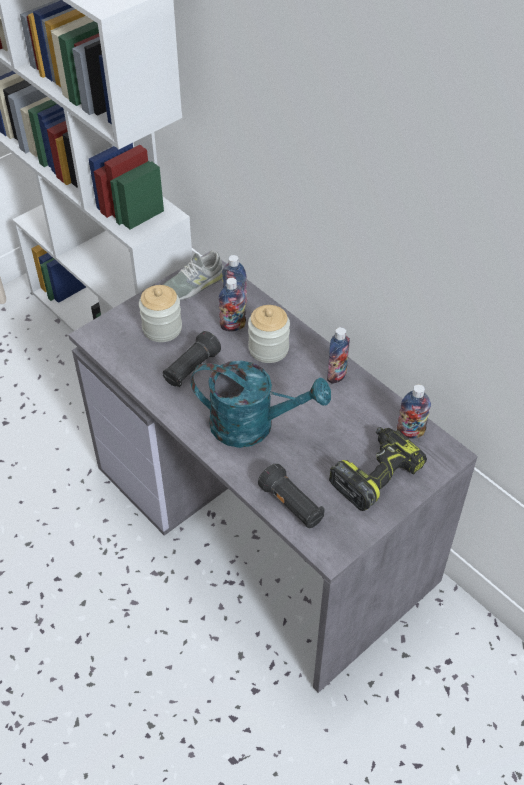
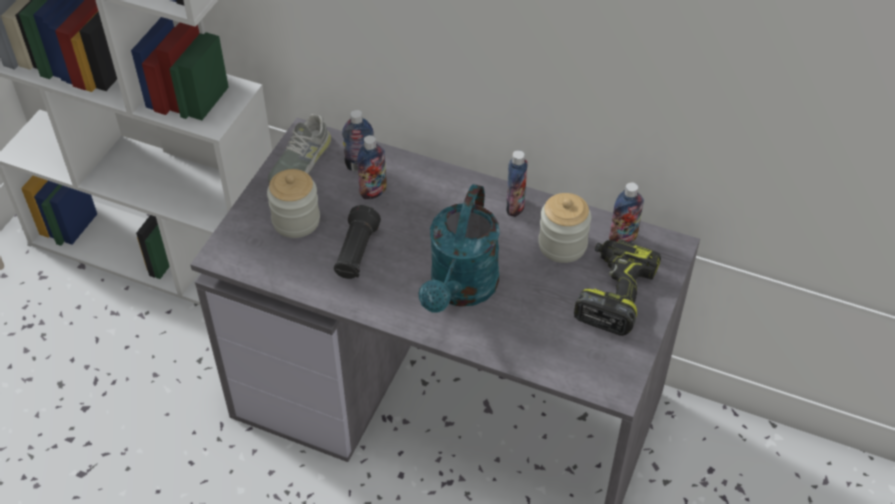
camera: 25 degrees left, 0 degrees up
(253, 426) = (461, 290): turquoise watering can -> turquoise watering can turned 120 degrees clockwise
(268, 349) = (427, 203): jar -> jar (562, 245)
(292, 505) = (550, 357): black flashlight -> none

